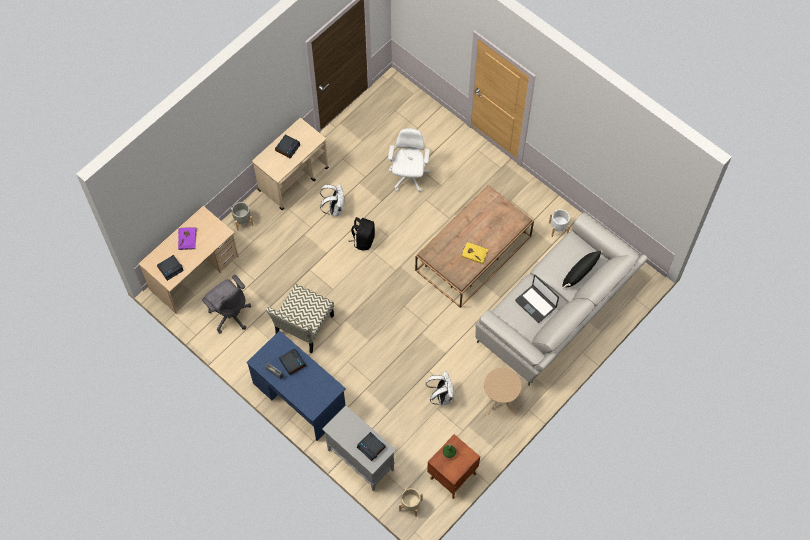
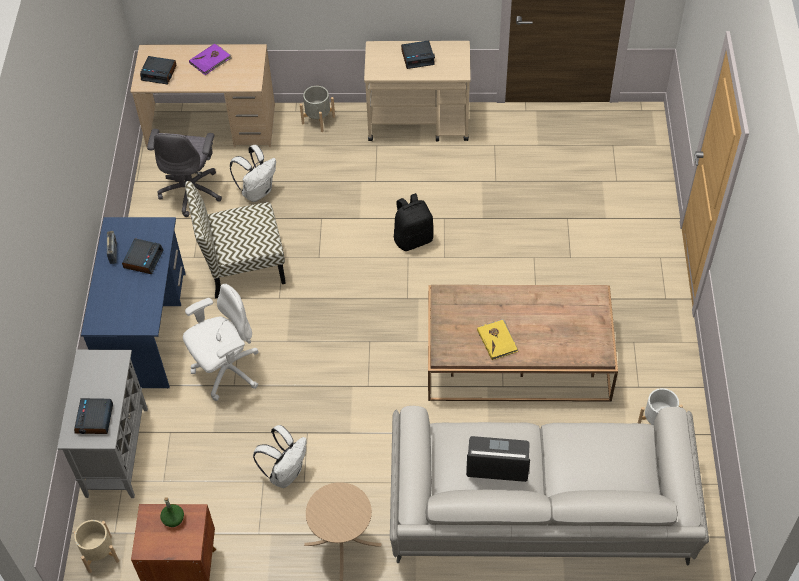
camera: 50 degrees right, 10 degrees down
(335, 208) = (423, 184): white backpack -> white backpack (257, 191)
(408, 177) = (543, 220): white office chair -> white office chair (226, 371)
(536, 304) = (497, 461): laptop -> laptop turned 90 degrees clockwise
(580, 273) = (599, 479): black pillow -> none

